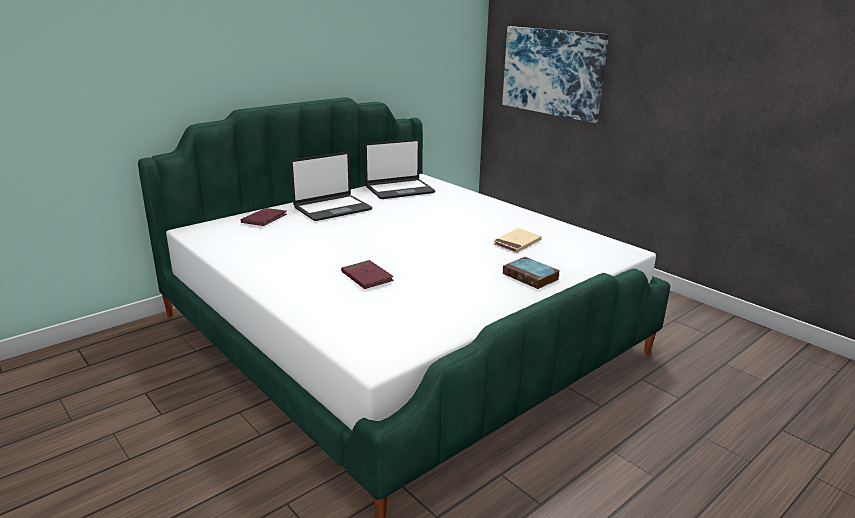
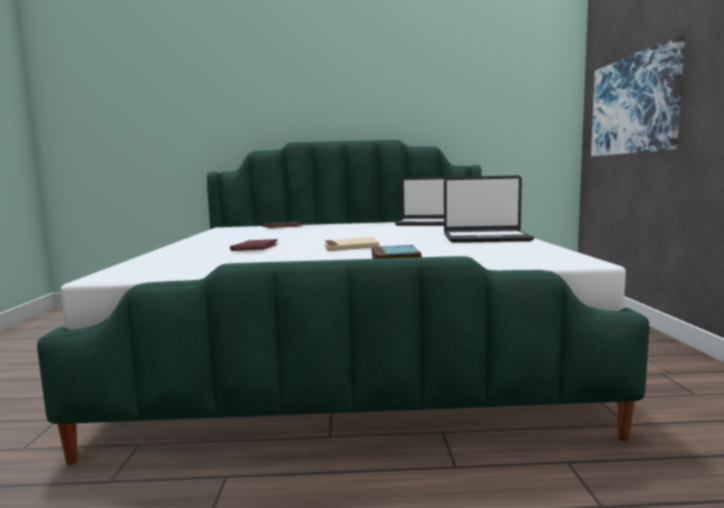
camera: 40 degrees right, 15 degrees down
(332, 209) = (343, 226): laptop -> laptop (486, 238)
(517, 243) = (449, 247): beige book -> beige book (351, 247)

